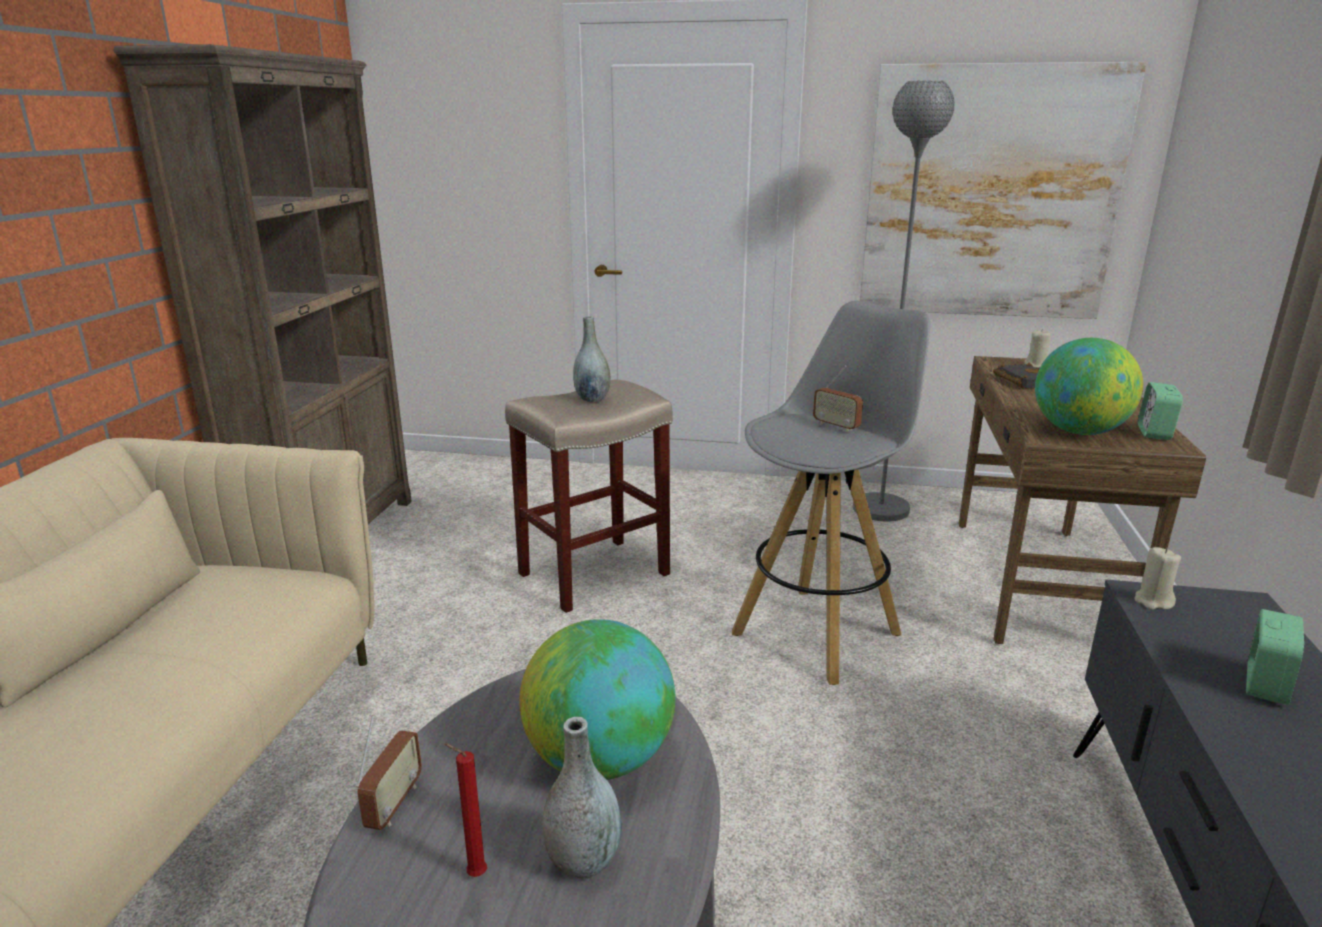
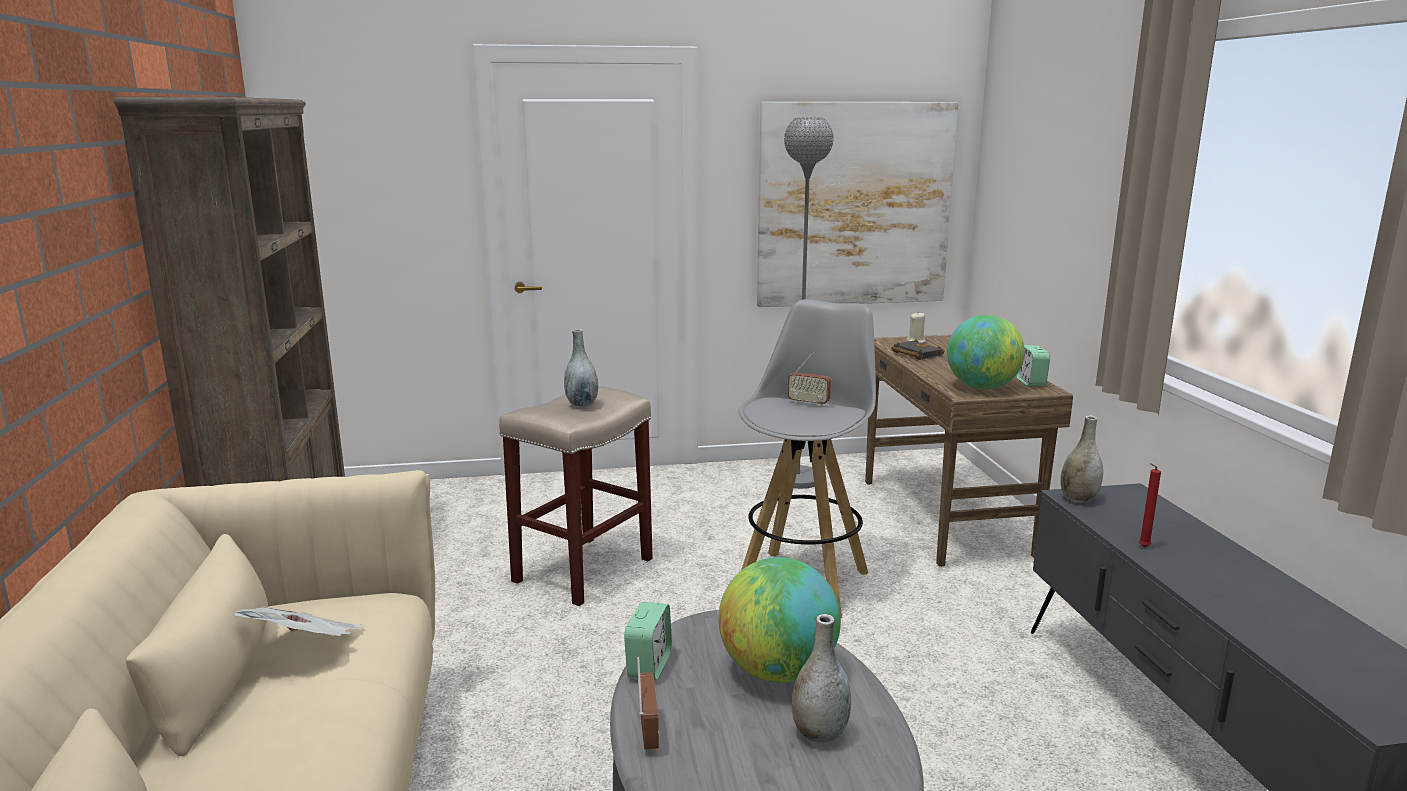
camera: 20 degrees left, 5 degrees down
(187, 616) = (304, 648): none -> newspaper
(473, 875) = (749, 759): red candle -> red candle (1142, 547)
(1153, 601) = (1078, 499): beige candle -> grey vase
(1264, 685) = (1169, 537): alarm clock -> alarm clock (649, 666)

